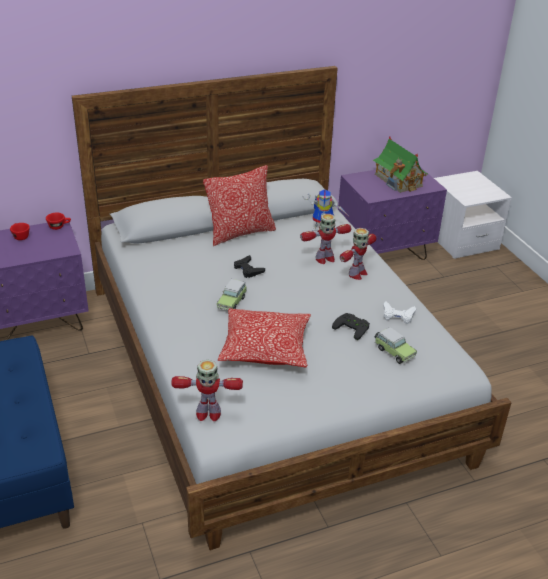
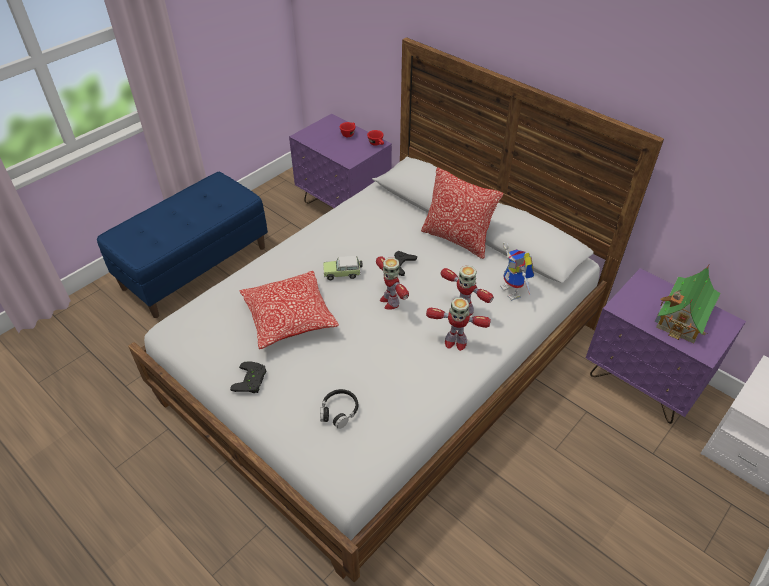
camera: 65 degrees right, 10 degrees up
(207, 413) = (188, 314): toy robot -> toy robot (390, 301)
(353, 327) = (360, 367): black game controller -> black game controller (252, 380)
(393, 352) = (339, 411): toy car -> black headphones
(398, 315) = (404, 397): white game controller -> none

